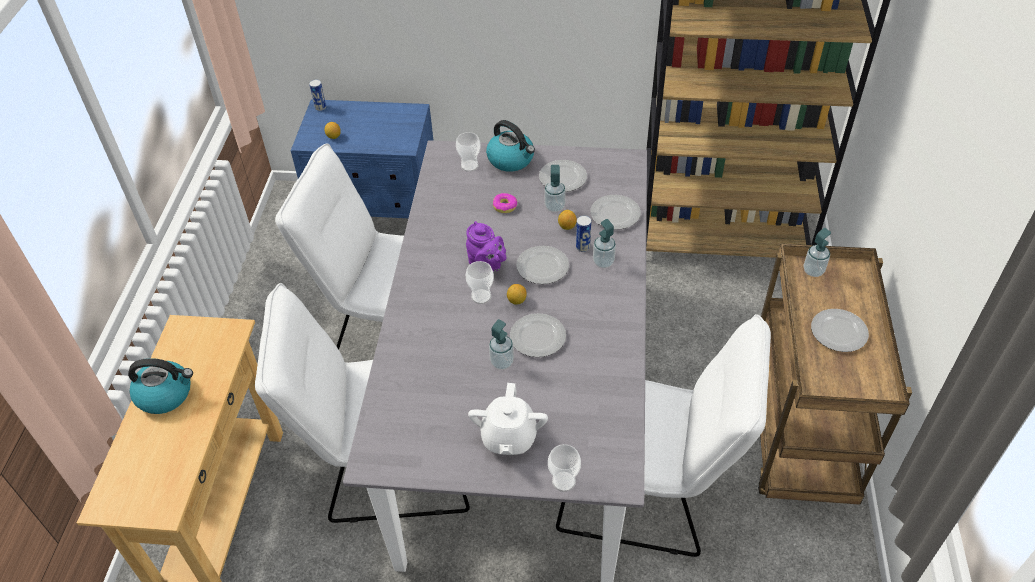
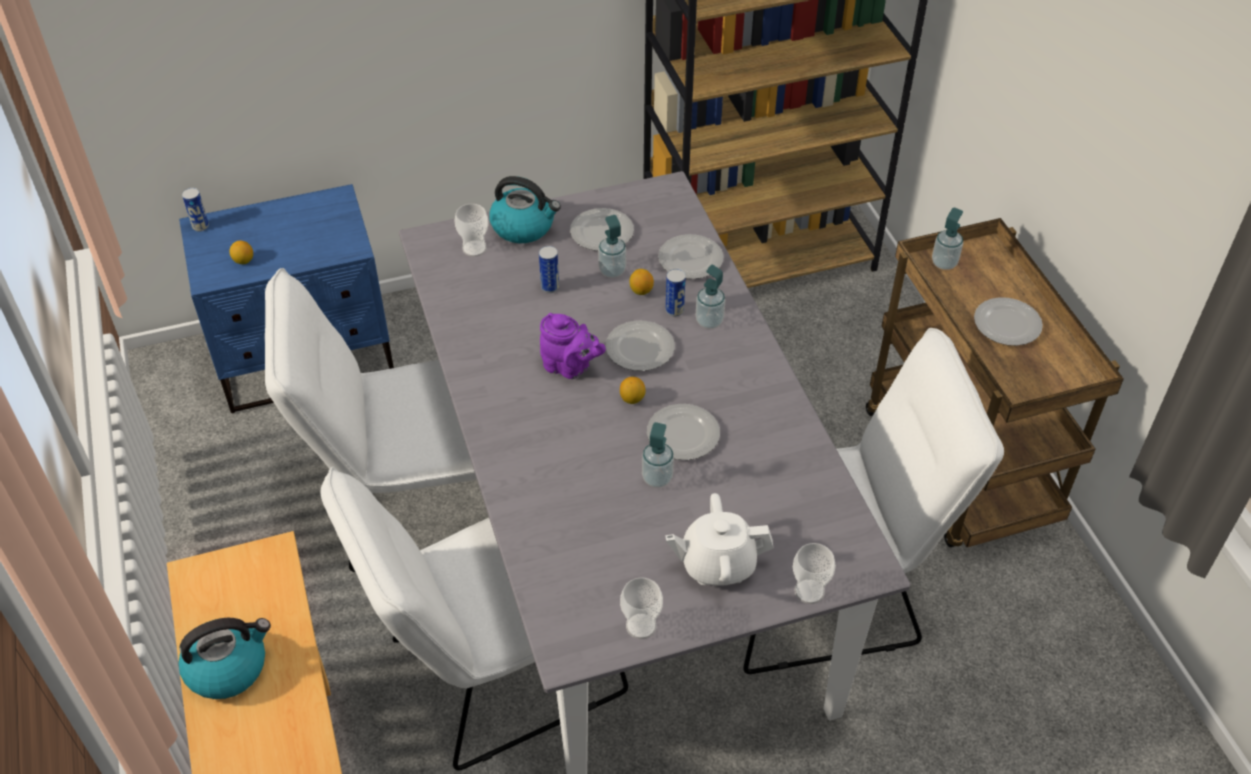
camera: 25 degrees left, 0 degrees up
(481, 296) = (585, 407): cup -> cup (641, 626)
(505, 206) = (550, 287): donut -> can
(508, 438) = (717, 564): white teapot -> white teapot turned 105 degrees clockwise

